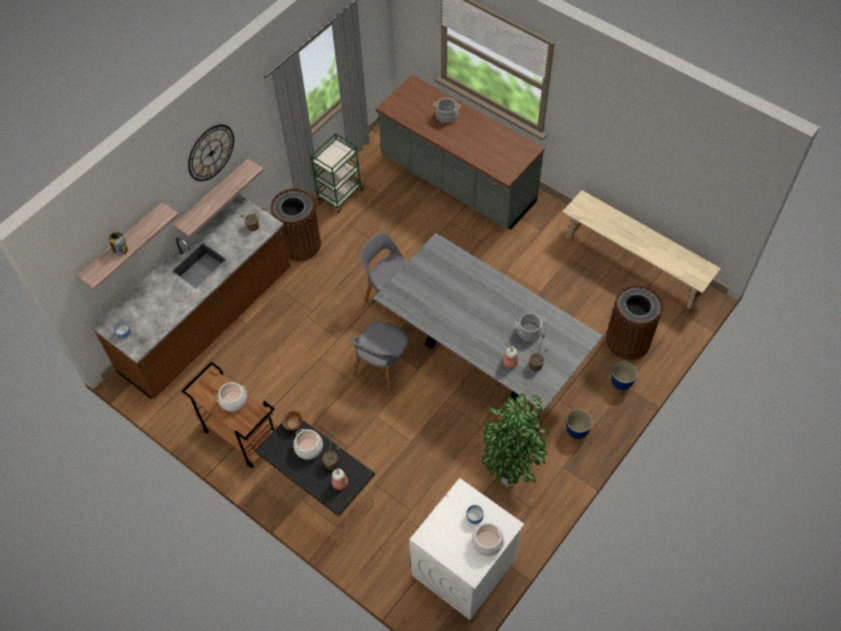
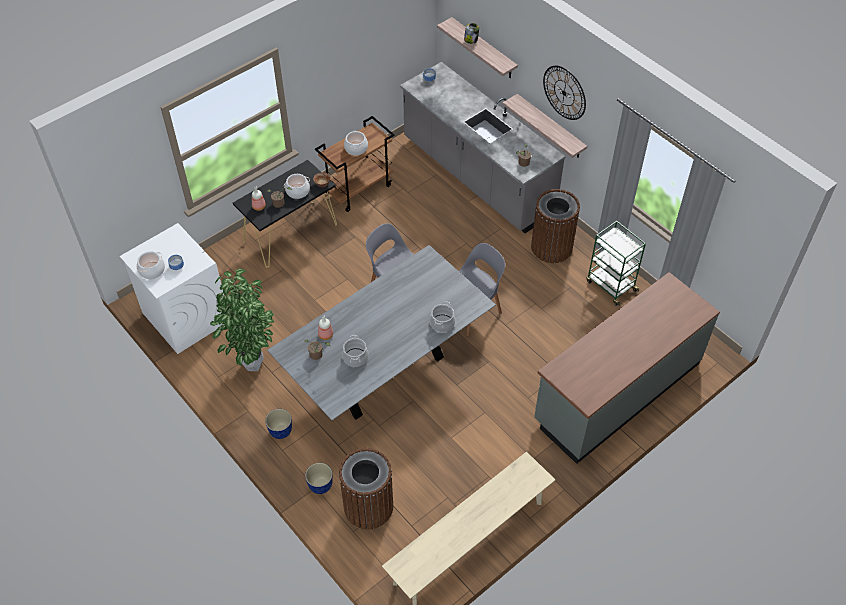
camera: 100 degrees right, 5 degrees down
(208, 322) = (476, 176): brown counter -> grey counter
(446, 116) = (650, 332): cooking pot -> cooking pot (442, 323)

